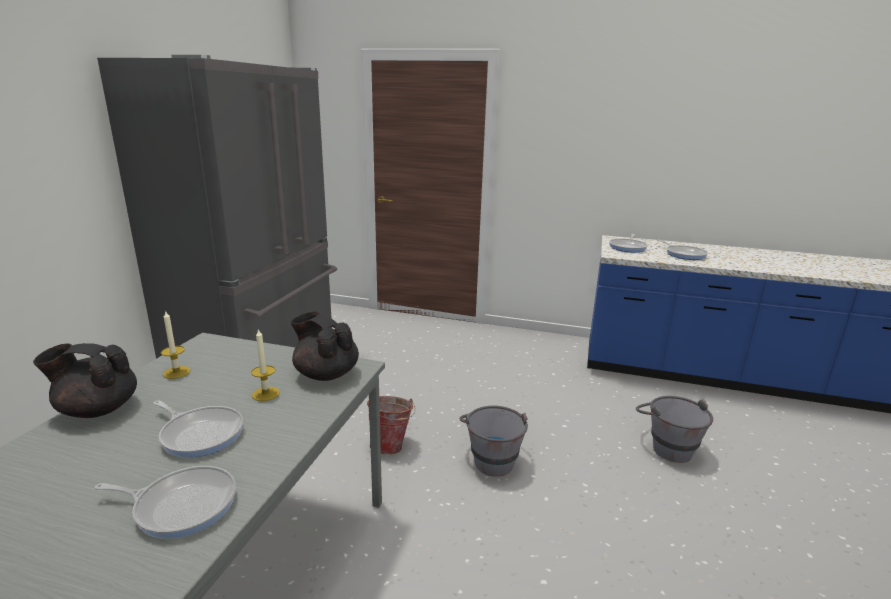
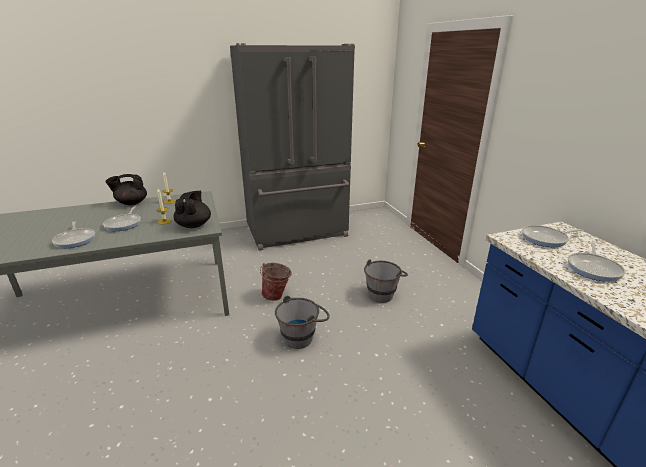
camera: 55 degrees right, 5 degrees up
(97, 409) = (131, 203): black teapot -> black teapot turned 75 degrees counterclockwise
(666, 446) = (418, 424): grey bucket -> grey bucket (383, 293)

